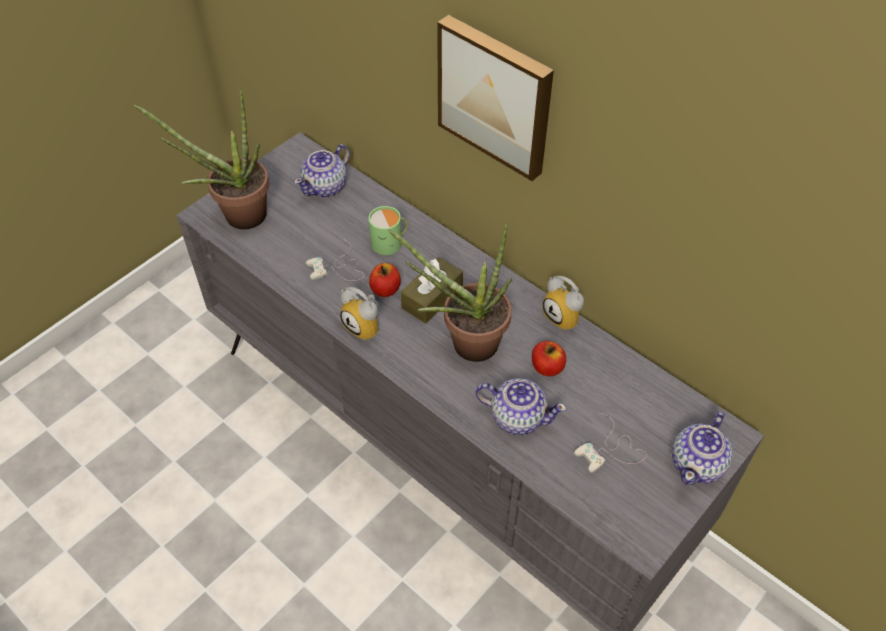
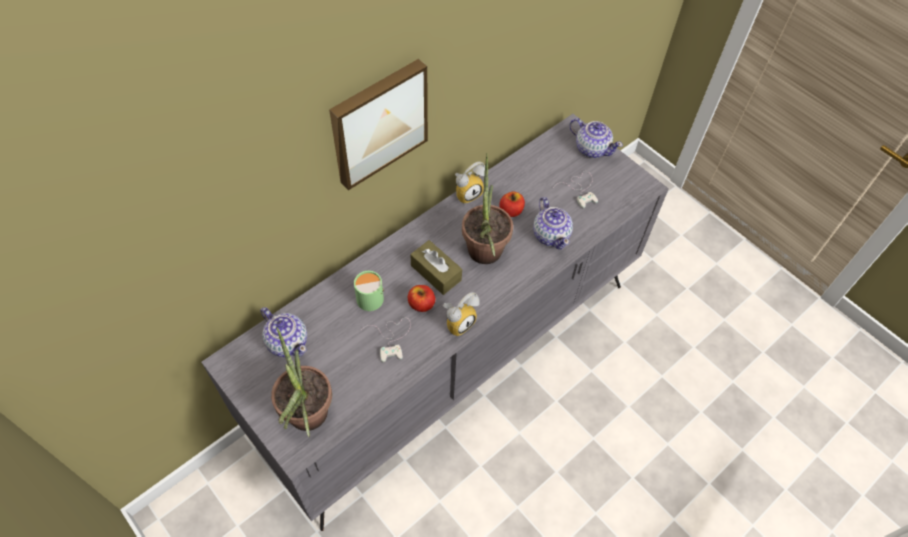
camera: 85 degrees left, 5 degrees up
(517, 416) = (551, 234): teapot -> teapot turned 135 degrees clockwise

